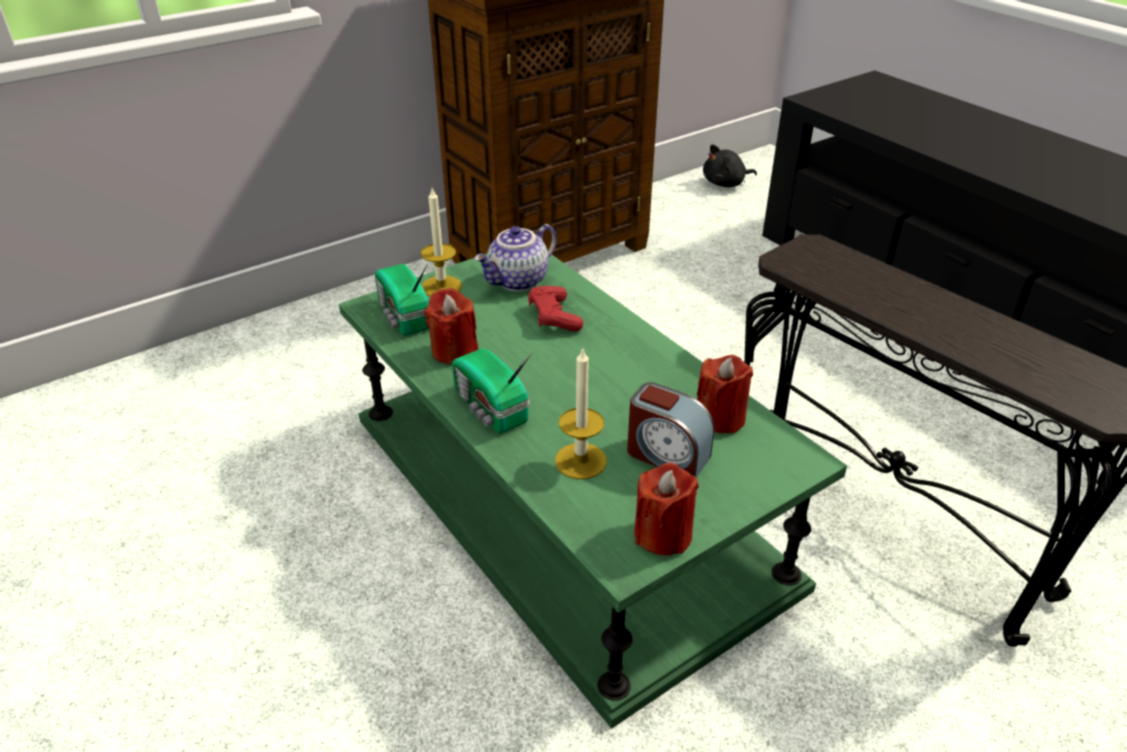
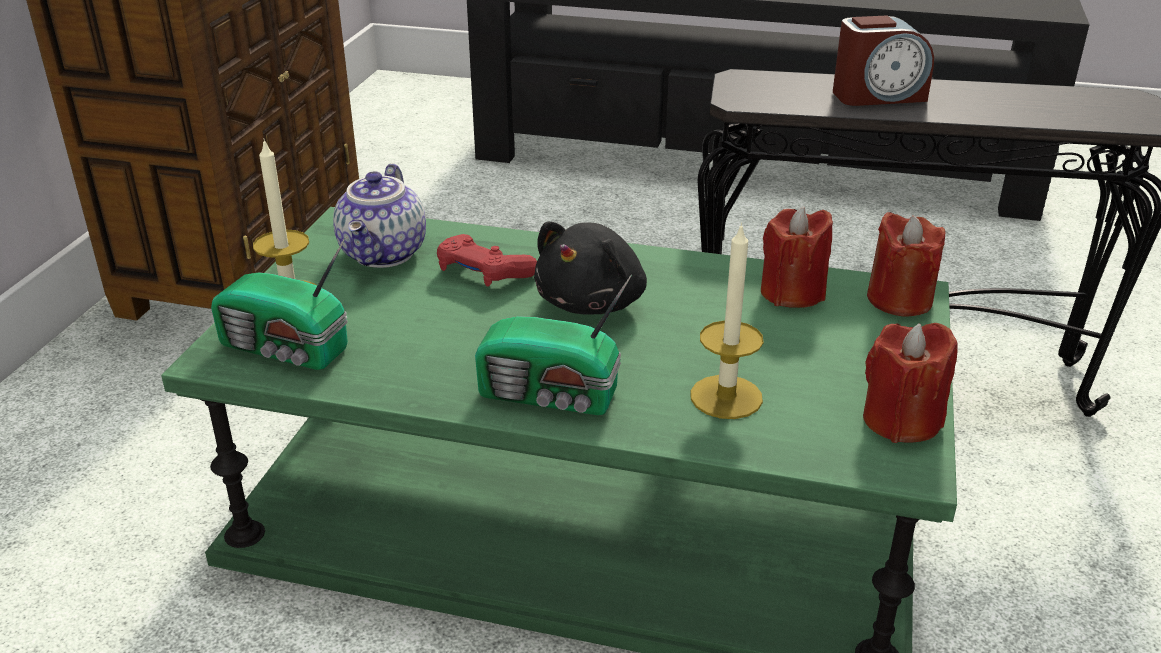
camera: 40 degrees left, 5 degrees down
(454, 351) = (413, 357): red candle -> red candle (899, 299)
(667, 455) = (797, 349): alarm clock -> alarm clock (878, 96)
(726, 184) = (375, 121): black plush toy -> black plush toy (593, 302)

